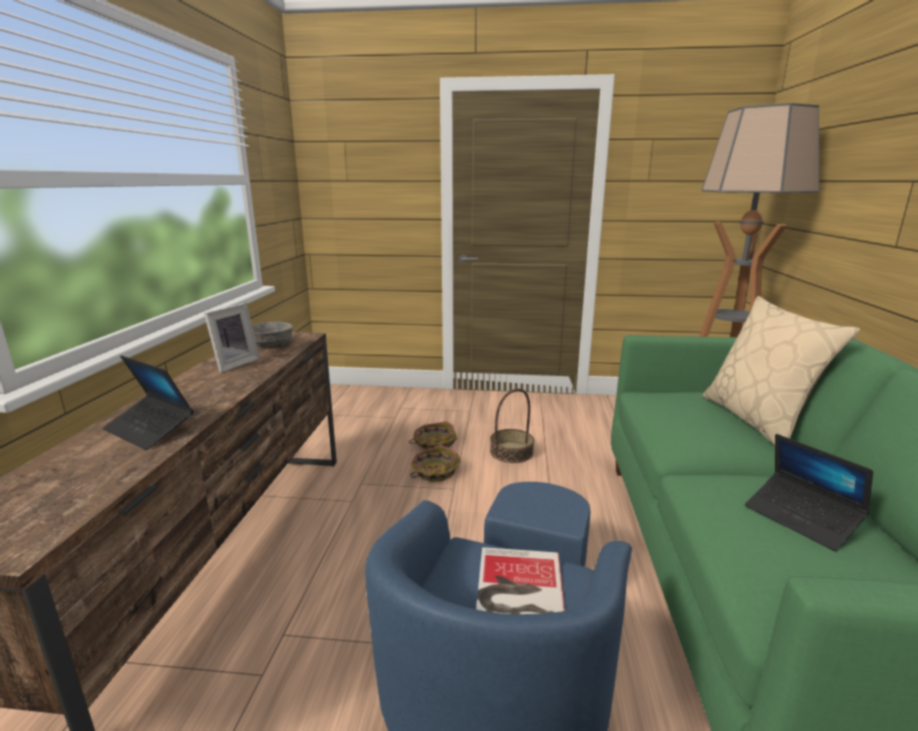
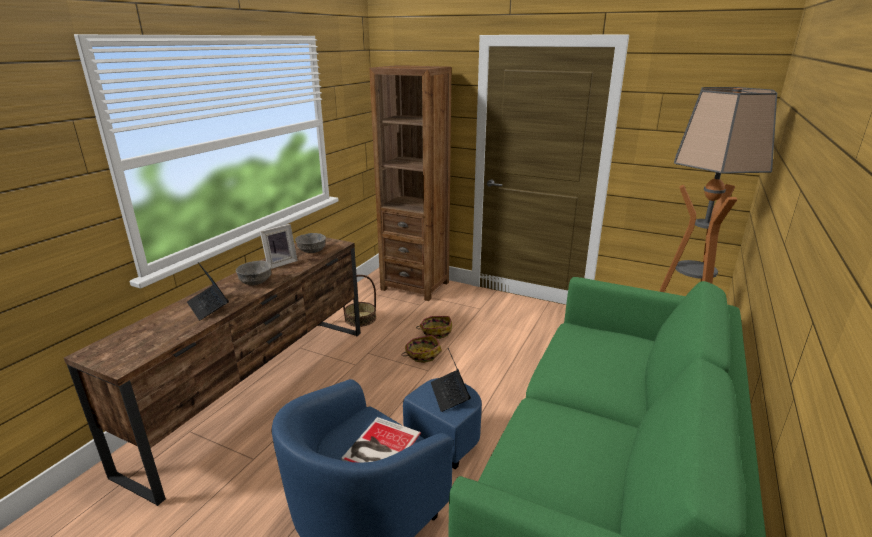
camera: 20 degrees right, 5 degrees up
(213, 389) = (256, 282): none -> grey bowl
(376, 399) = (415, 286): none -> brown bookcase
(511, 452) = (489, 350): basket -> basket (360, 318)
(758, 420) = (638, 370): beige pillow -> none
(801, 518) = (575, 450): laptop -> laptop (450, 394)

